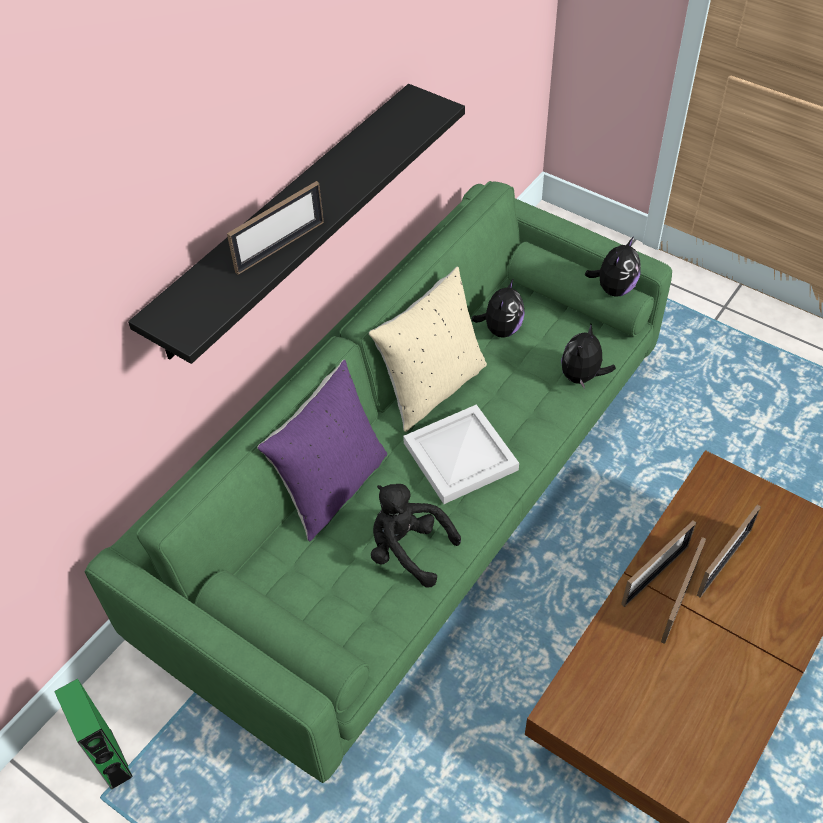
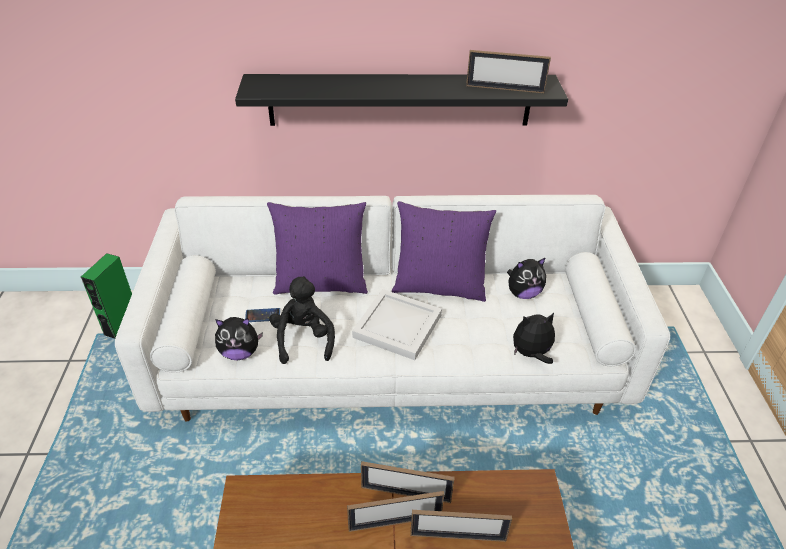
camera: 50 degrees right, 10 degrees down
(280, 247) = (352, 90): picture frame -> picture frame (505, 89)
(338, 569) = (262, 315): none -> phone
(415, 499) = (391, 355): green sofa -> white sofa
(432, 387) = (439, 286): beige pillow -> purple pillow
(614, 288) = (609, 316): plush toy -> plush toy (240, 352)

